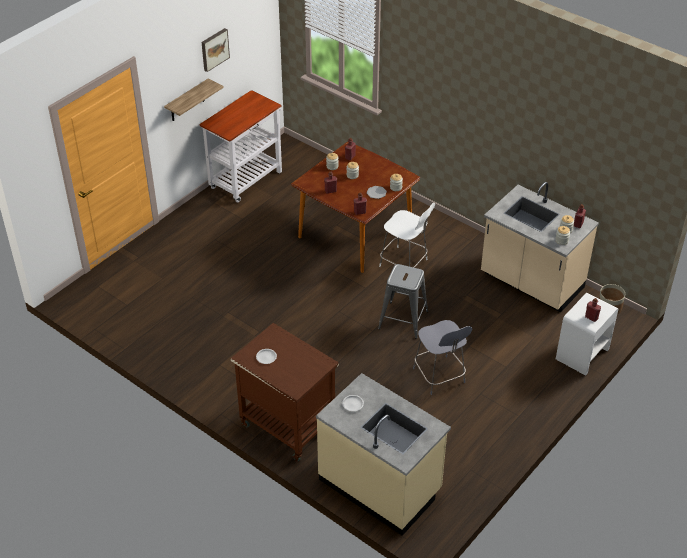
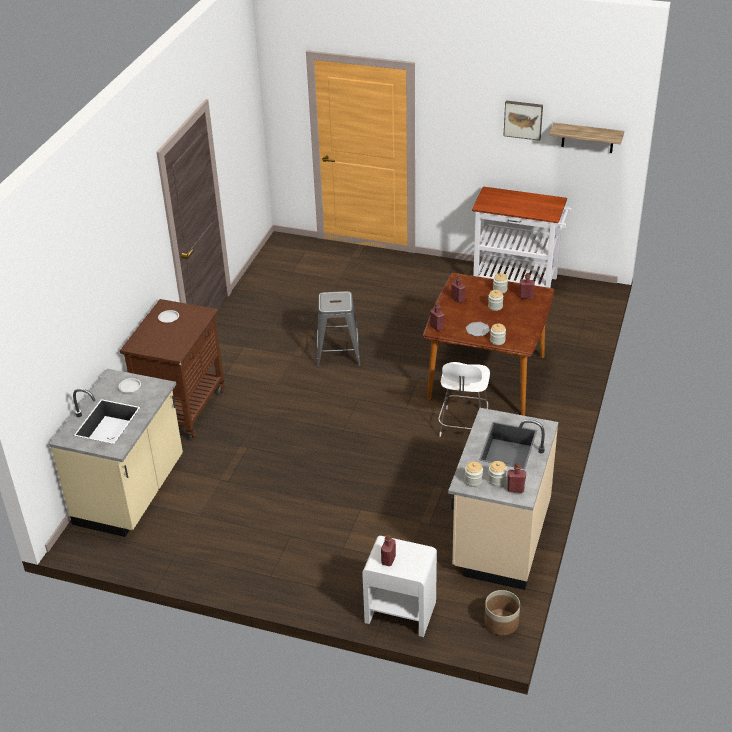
camera: 70 degrees right, 5 degrees down
(187, 101) = (474, 152): shelf -> shelf (587, 138)
(403, 320) = (372, 448): grey stool -> grey stool (338, 353)
(439, 377) = (300, 497): grey chair -> none

